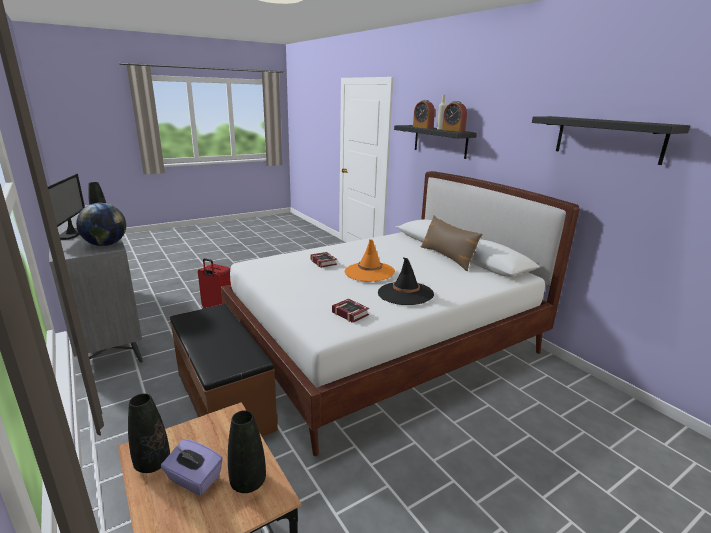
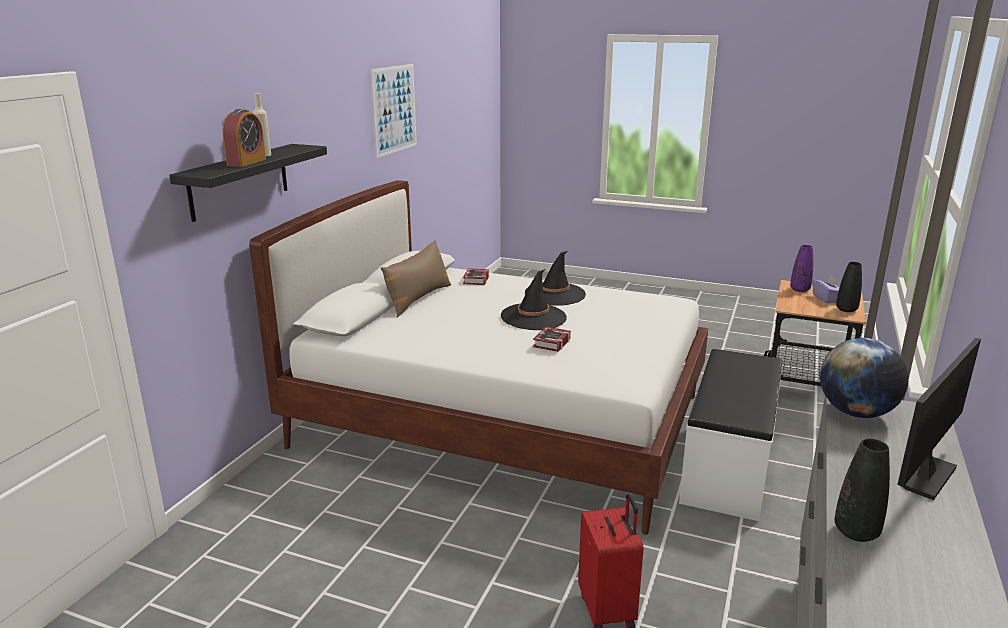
camera: 125 degrees left, 0 degrees up
(225, 400) = (726, 465): brown bench -> white bench
(248, 482) = (799, 290): black vase -> purple vase
(349, 313) = (631, 302): book -> book (475, 280)
(369, 272) = (533, 317): orange hat -> black hat
(453, 130) = (284, 150): alarm clock -> none
(608, 139) = (394, 109): black shelf -> picture

